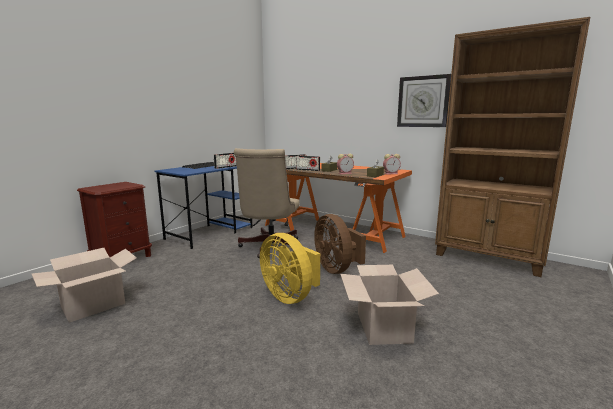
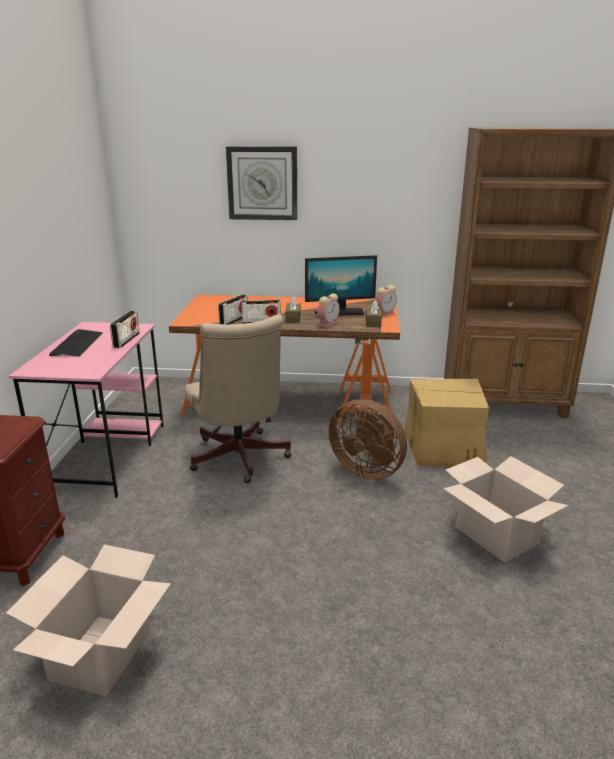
camera: 30 degrees left, 10 degrees up
(211, 232) = (107, 455): blue desk -> pink desk
(290, 296) = (360, 531): yellow fan -> none
(362, 171) = (339, 313): none -> monitor
(408, 270) = (445, 446): none -> cardboard box
(423, 101) = (408, 202): wall clock -> wall clock (262, 183)

